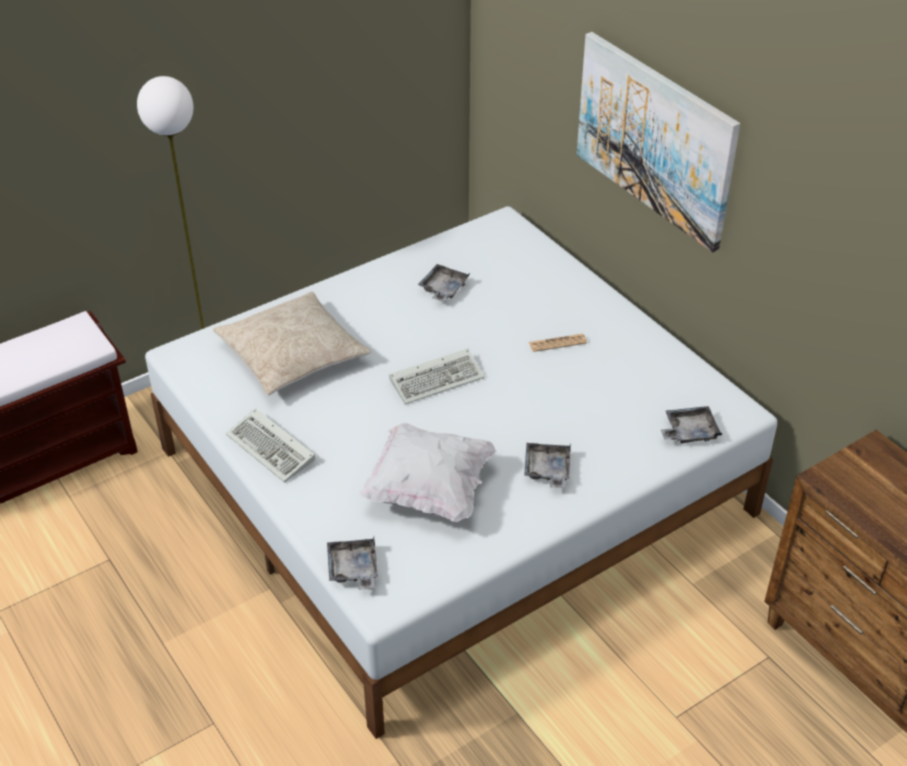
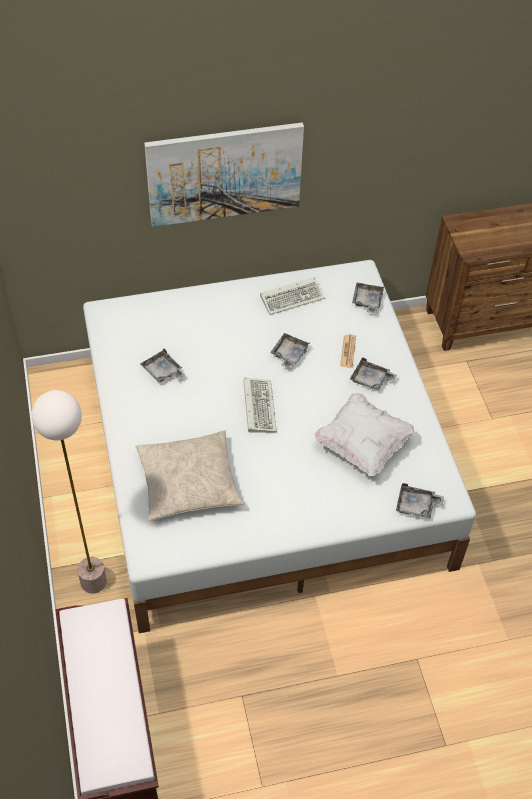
camera: 70 degrees left, 10 degrees up
(273, 449) = (285, 521): keyboard -> keyboard (293, 297)
(539, 383) = (289, 354): none -> grey tray
(557, 343) = (255, 331): newspaper -> newspaper (348, 351)

